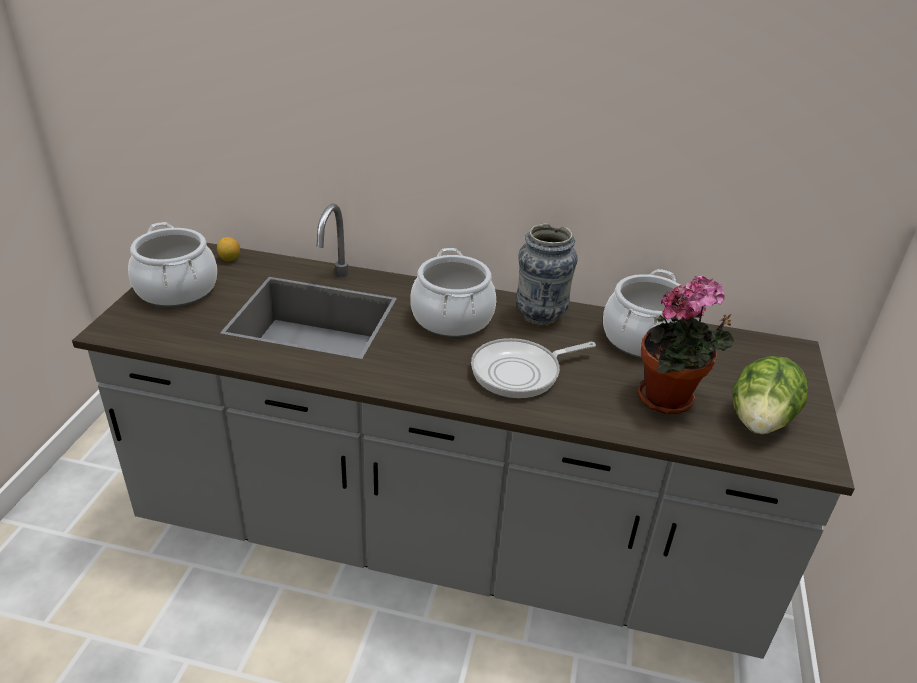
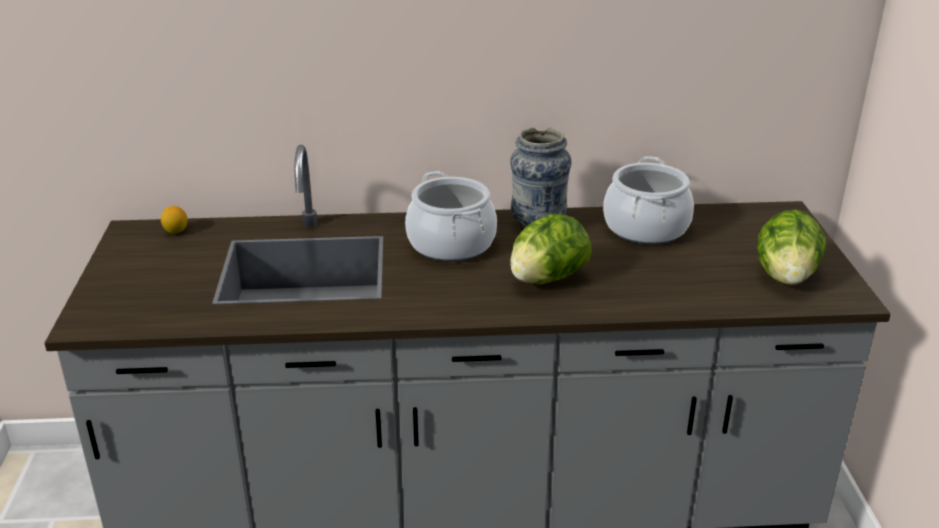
camera: 15 degrees left, 5 degrees down
(177, 289) = (135, 271): cooking pot -> none
(520, 372) = (547, 279): frying pan -> lettuce
(670, 400) = (698, 275): potted plant -> none

